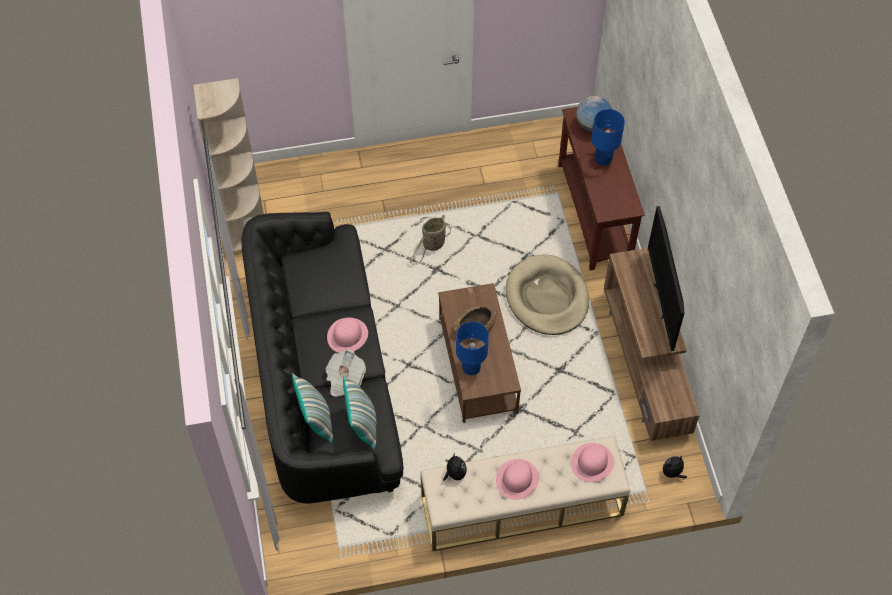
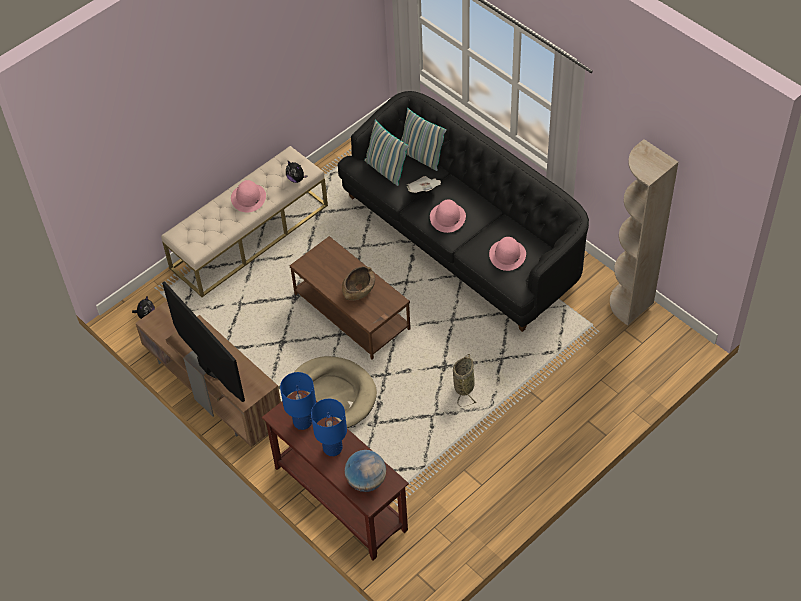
camera: 150 degrees right, 5 degrees down
(471, 369) = (338, 259): blue table lamp -> blue table lamp (302, 423)
(592, 462) = (199, 235): pink hat -> pink hat (507, 255)

